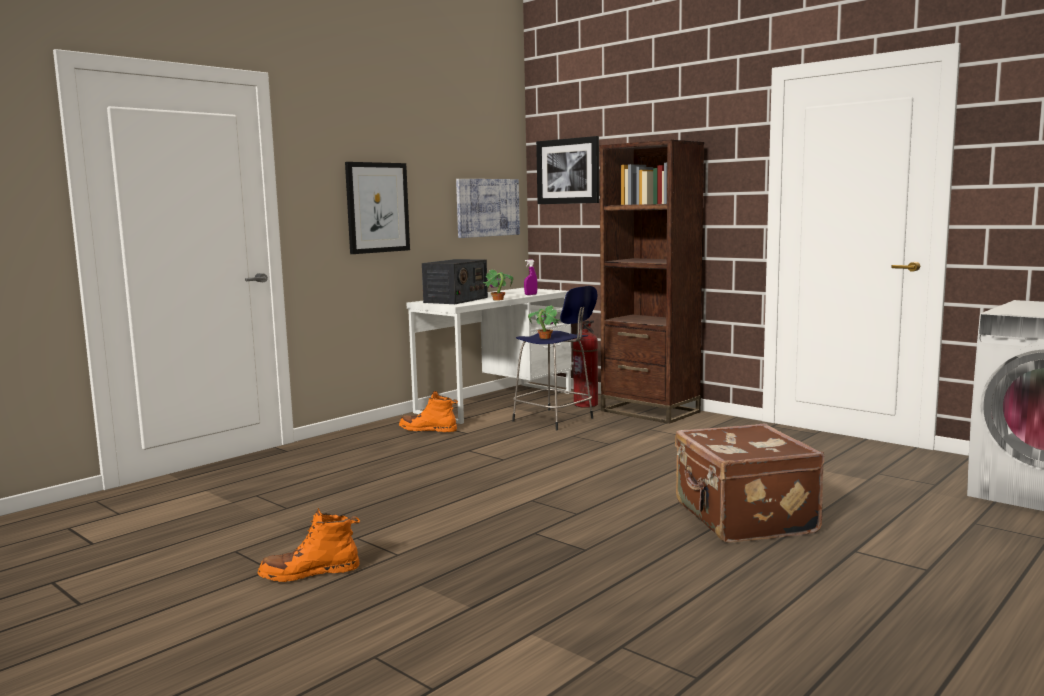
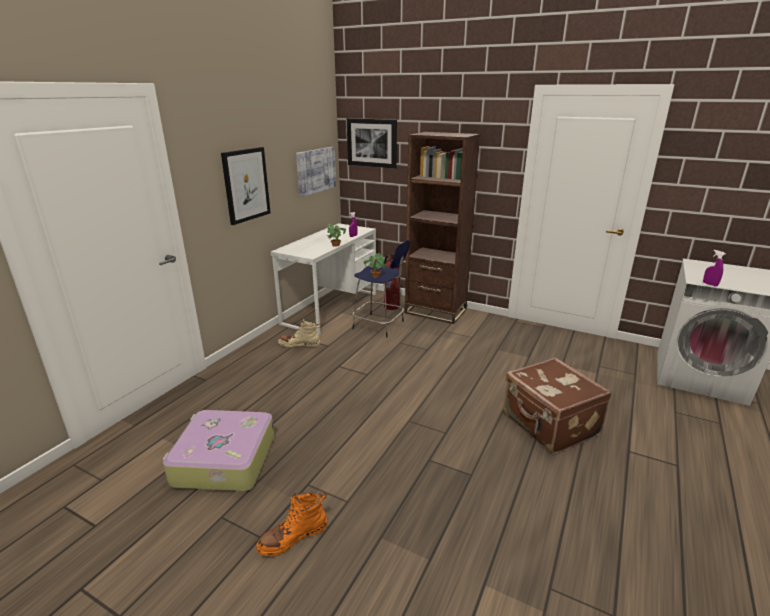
camera: 15 degrees left, 15 degrees up
(266, 512) = (223, 461): none -> suitcase
(428, 430) = (299, 344): orange boot -> beige boot
(455, 300) = (305, 246): radio -> none
(1019, 314) = (710, 284): none -> purple spray bottle

